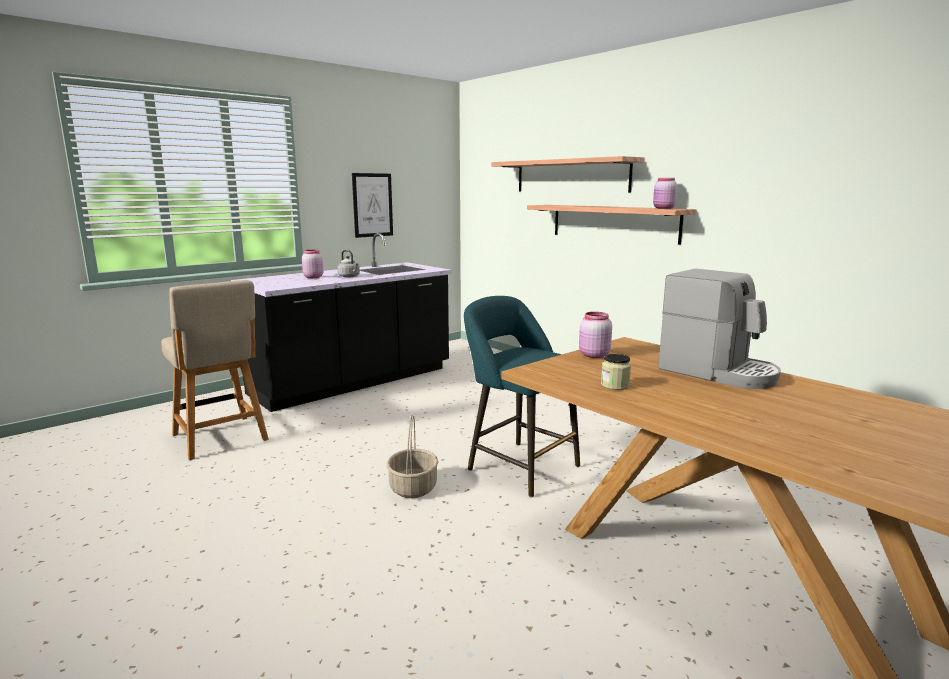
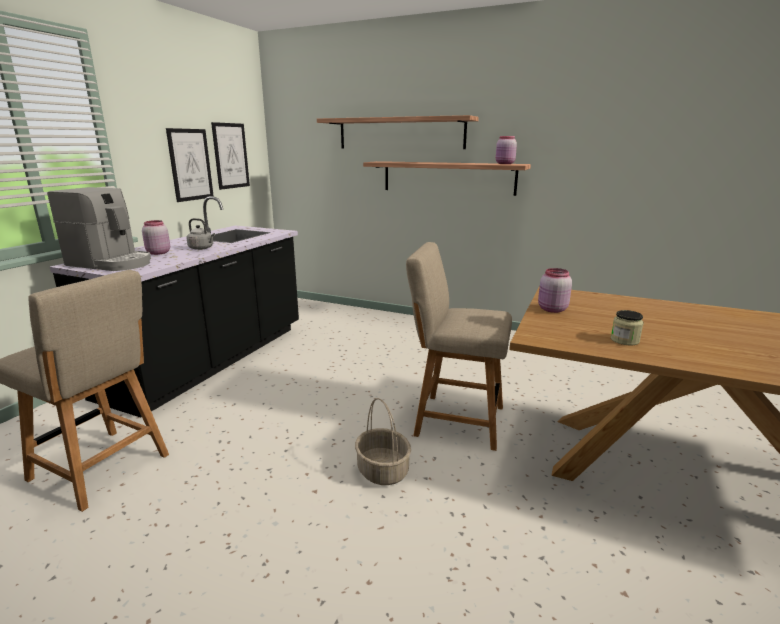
camera: 25 degrees left, 5 degrees up
(416, 198) = (231, 156): none -> picture
(518, 466) = (454, 420): turquoise stool -> beige chair
(718, 372) = (665, 312): coffee machine -> coffee machine (112, 263)

